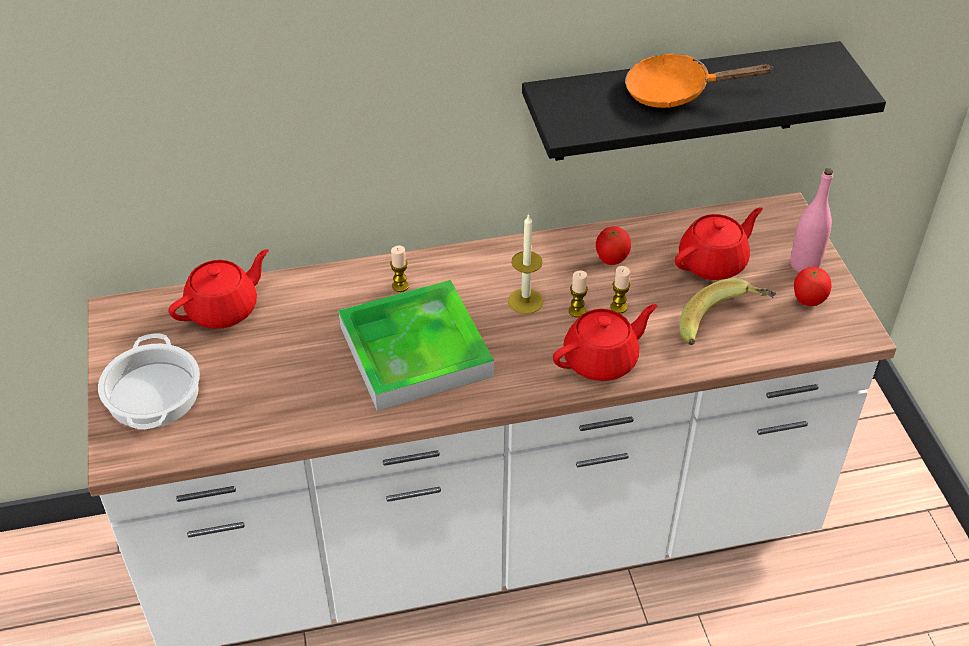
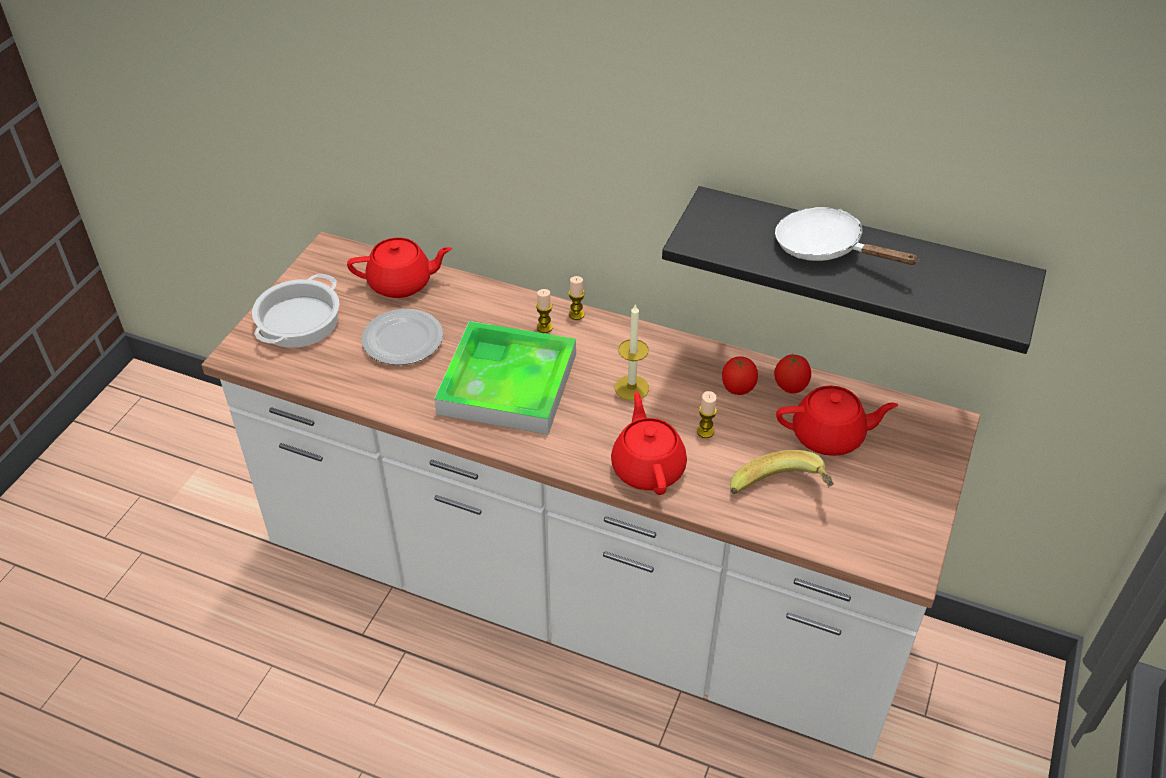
camera: 35 degrees right, 0 degrees up
(279, 361) = (404, 340): none -> plate
(577, 311) = (666, 417): candle -> candle (576, 314)
(602, 360) = (648, 467): red teapot -> red teapot turned 105 degrees counterclockwise
(675, 92) = (826, 249): orange frying pan -> white frying pan
(804, 265) = (916, 480): pink bottle -> none
(807, 301) = (885, 513): tomato -> tomato (790, 388)

